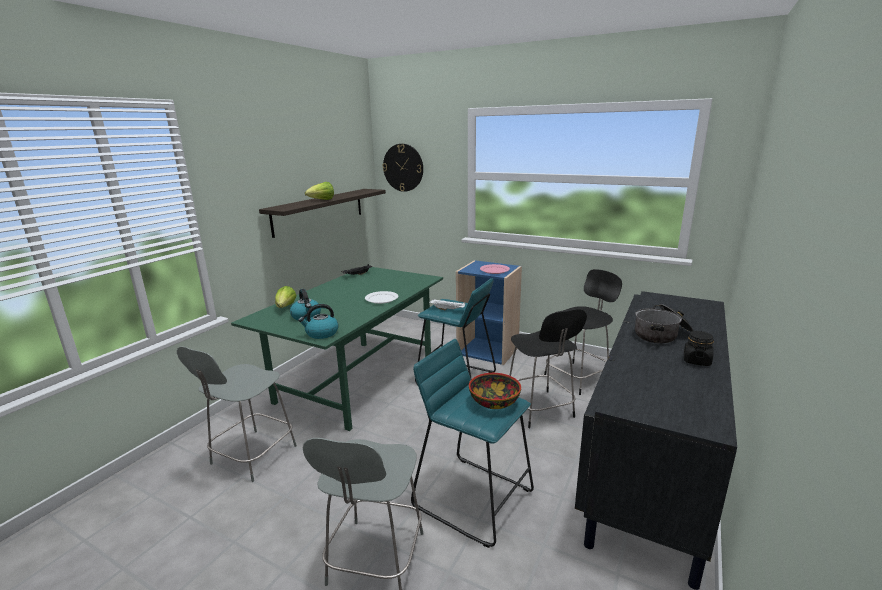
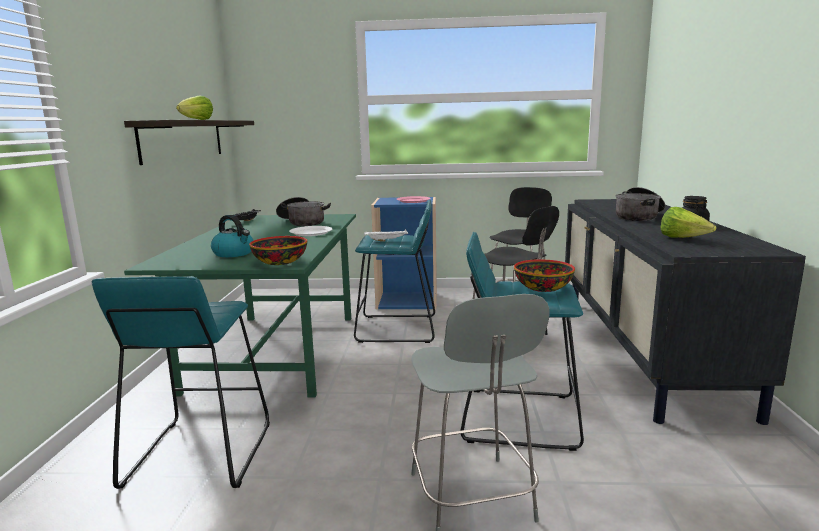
camera: 25 degrees left, 5 degrees down
(251, 456) = (199, 453): grey chair -> turquoise stool
(285, 307) = (189, 251): lettuce -> lettuce (683, 239)
(321, 333) = (281, 261): kettle -> bowl
(392, 283) = (302, 222): none -> cooking pot
(403, 167) = (270, 95): wall clock -> none

